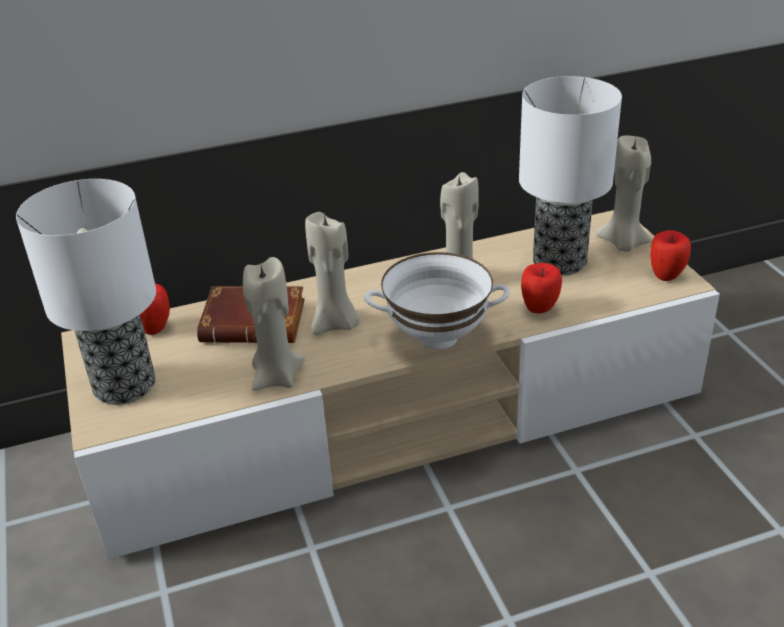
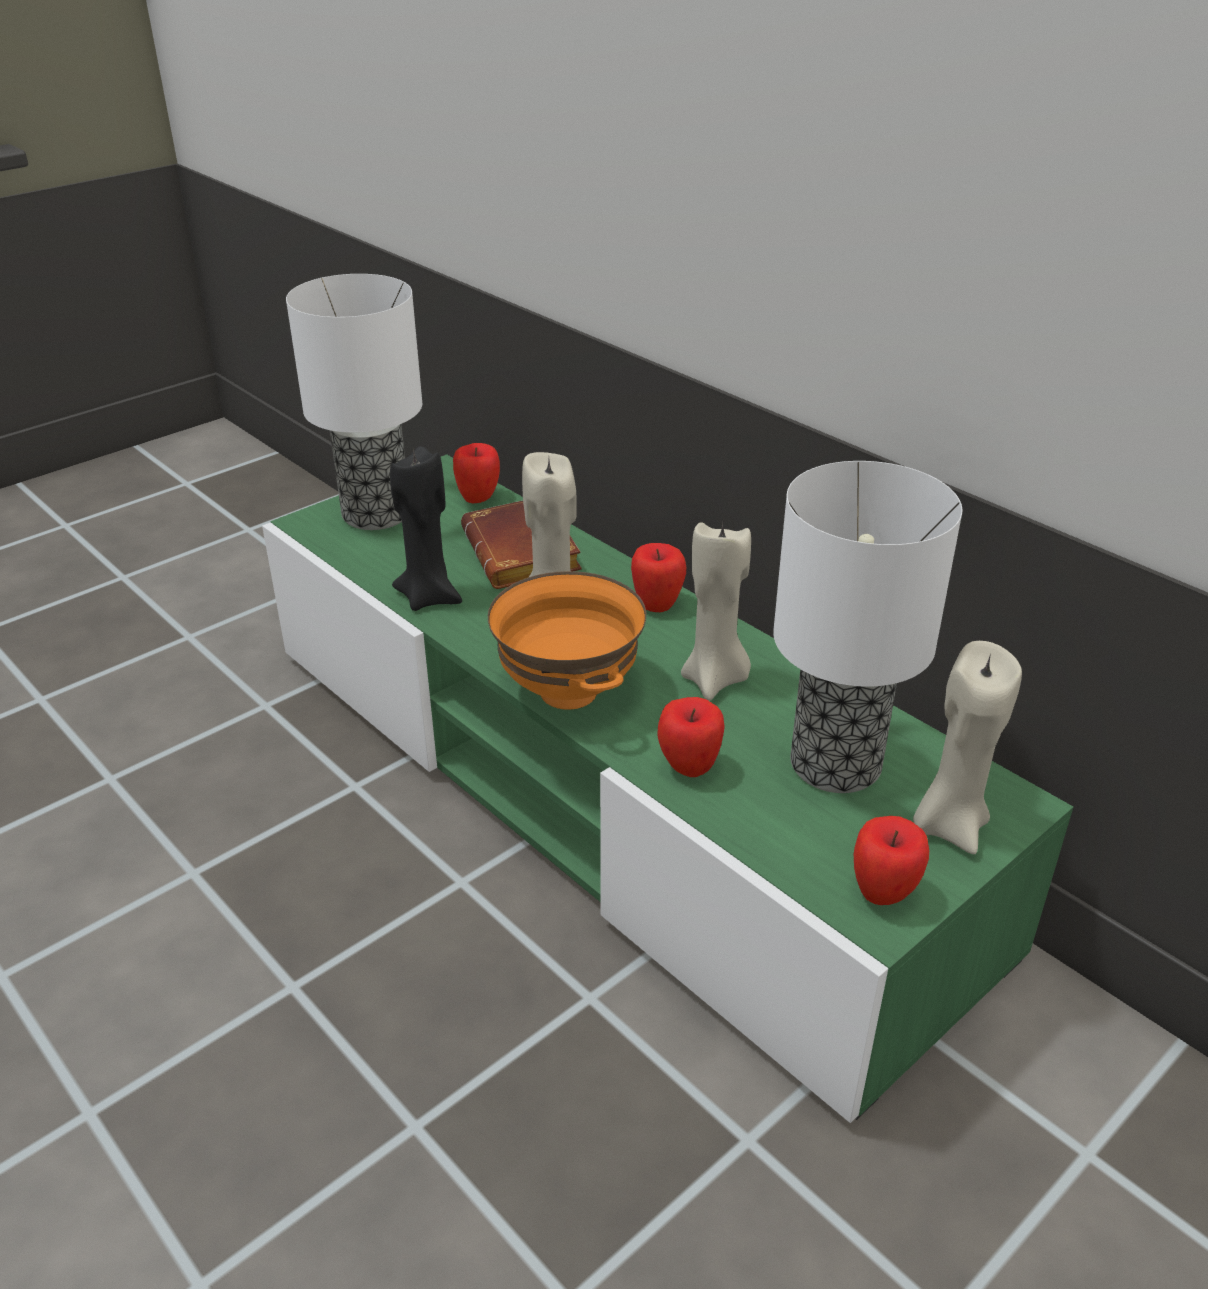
camera: 65 degrees right, 0 degrees up
(276, 377) = (429, 597): beige candle -> black candle
(365, 282) = (657, 605): none -> apple
(397, 417) = (604, 789): beige tv stand -> green tv stand
(437, 338) = (566, 692): white bowl -> orange bowl

